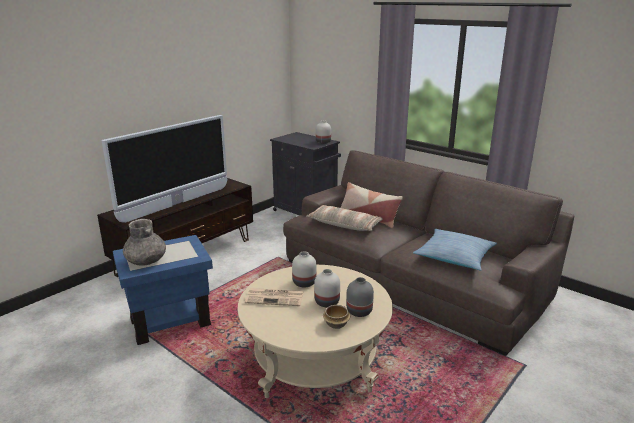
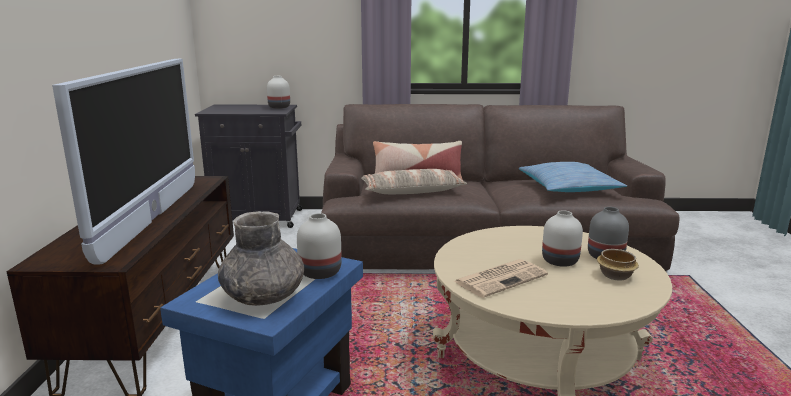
camera: 40 degrees left, 5 degrees down
(304, 283) = (497, 253): white vase -> white vase (321, 273)

